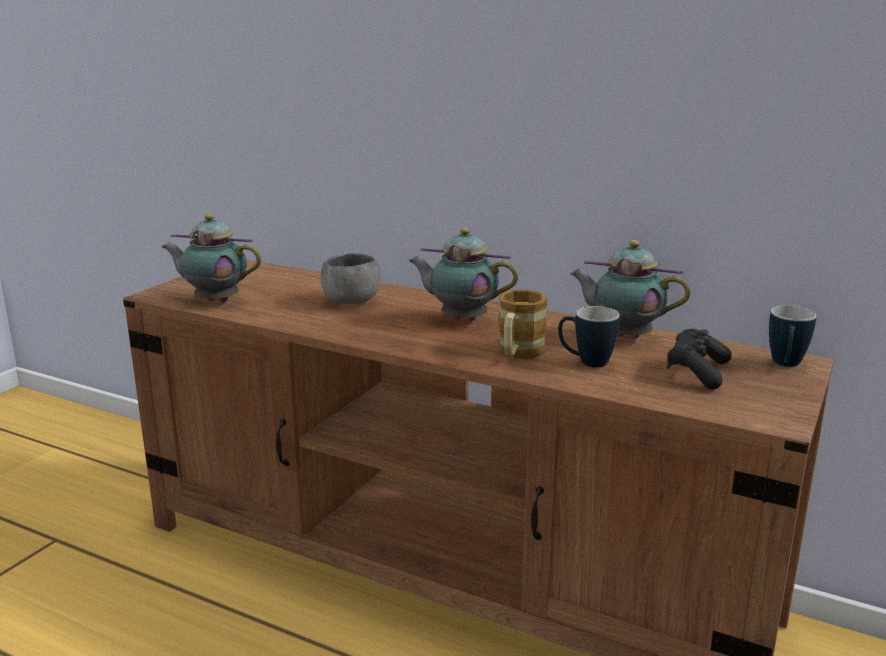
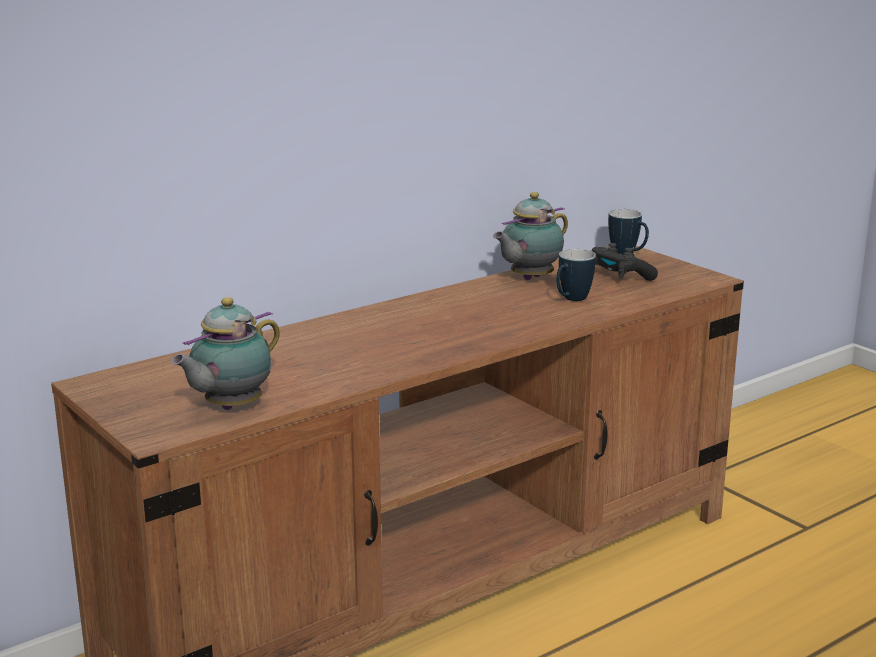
camera: 65 degrees left, 0 degrees up
(352, 301) = (320, 348): grey bowl -> none
(460, 319) = (428, 317): teapot -> none
(517, 353) = (531, 315): mug -> none

